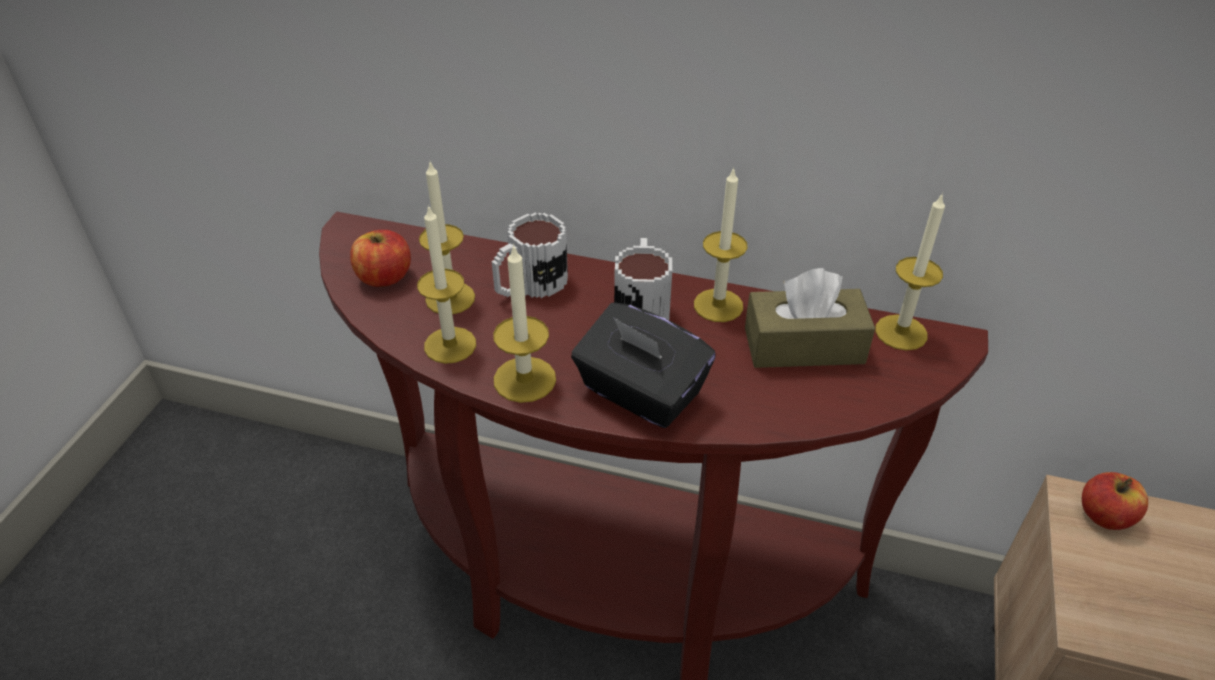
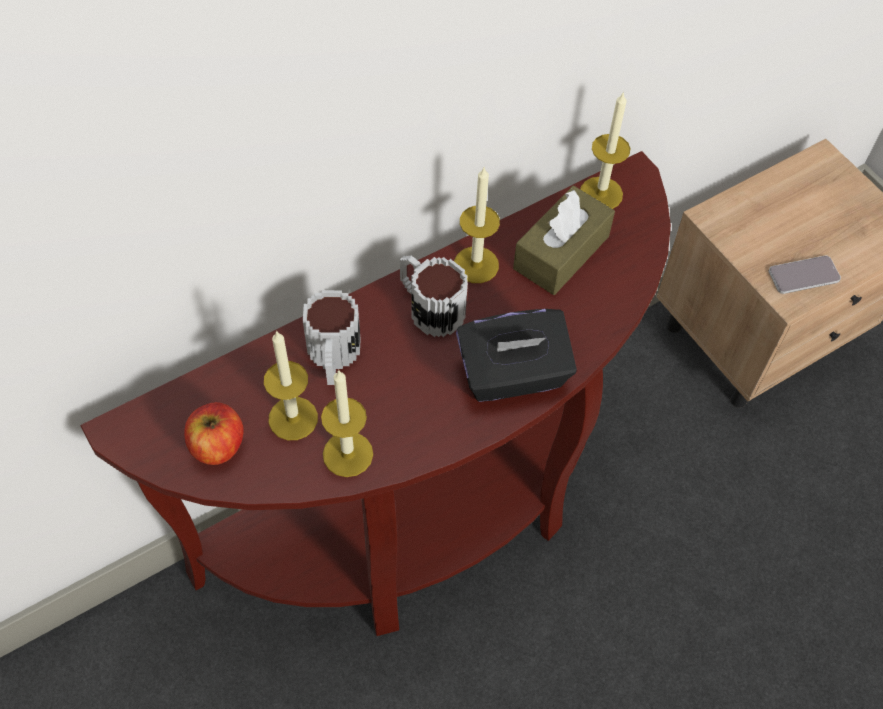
camera: 50 degrees left, 15 degrees up
(524, 379) = (432, 432): candle -> none
(1104, 516) = (735, 215): apple -> none
(1130, 622) = (803, 275): none -> phone

